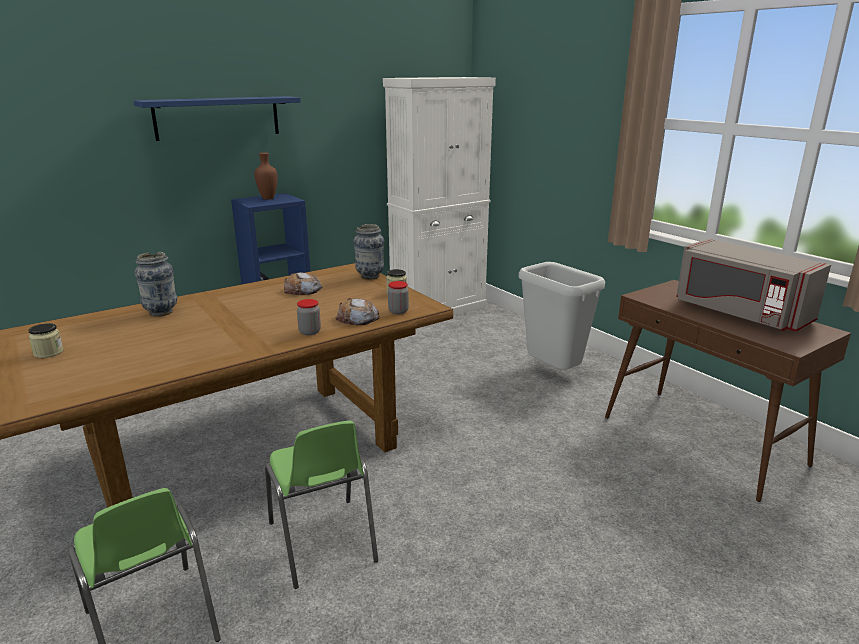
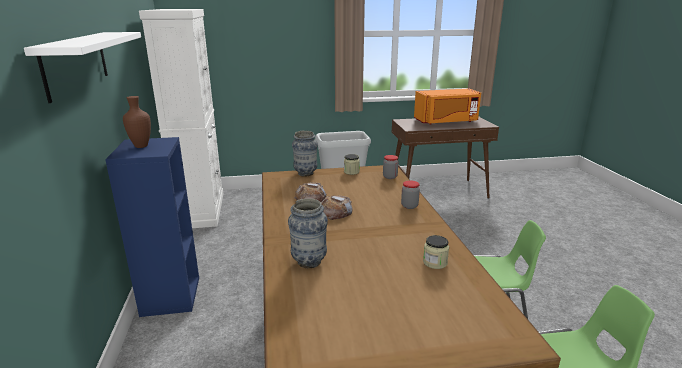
camera: 65 degrees left, 0 degrees up
(48, 353) = (383, 331): jar -> jar (435, 262)
(217, 117) = (76, 63): blue shelf -> white shelf
(357, 318) = (393, 189): bread -> bread (335, 212)
(739, 313) = (446, 121): grey microwave -> orange microwave

